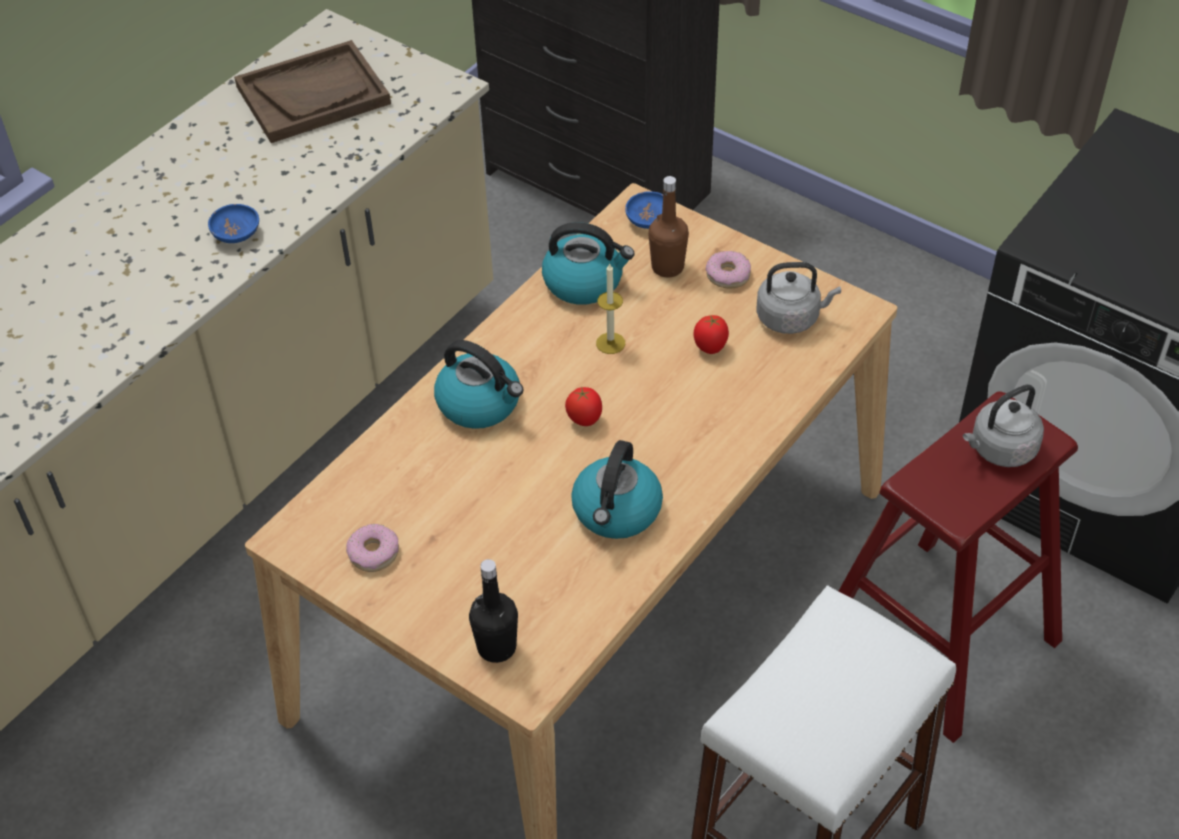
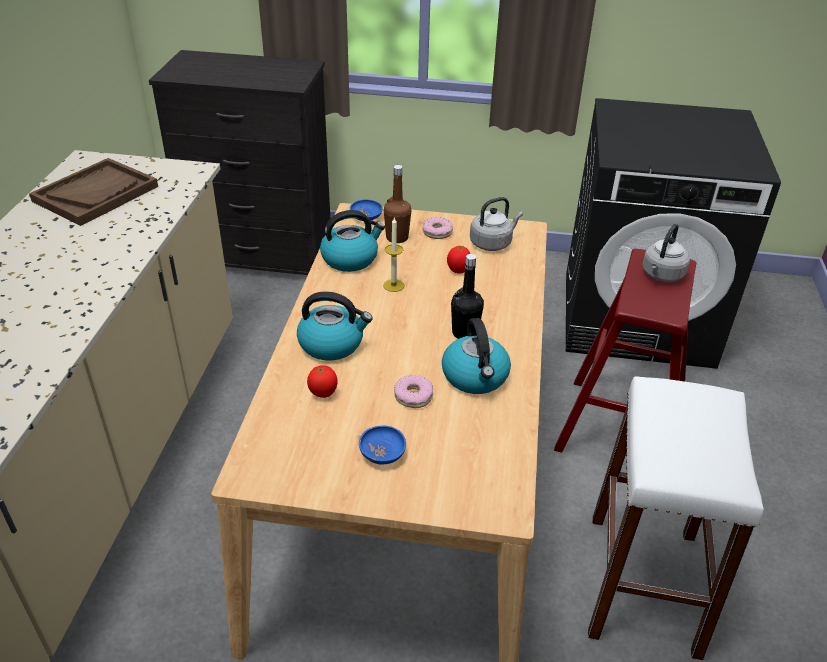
camera: 30 degrees left, 10 degrees down
(236, 234) = (87, 283): blue bowl -> blue bowl (382, 454)
(374, 553) = (322, 462): donut -> donut (413, 396)
(496, 647) = (462, 491): black bottle -> black bottle (465, 333)
(584, 420) = (411, 332): tomato -> tomato (323, 393)

